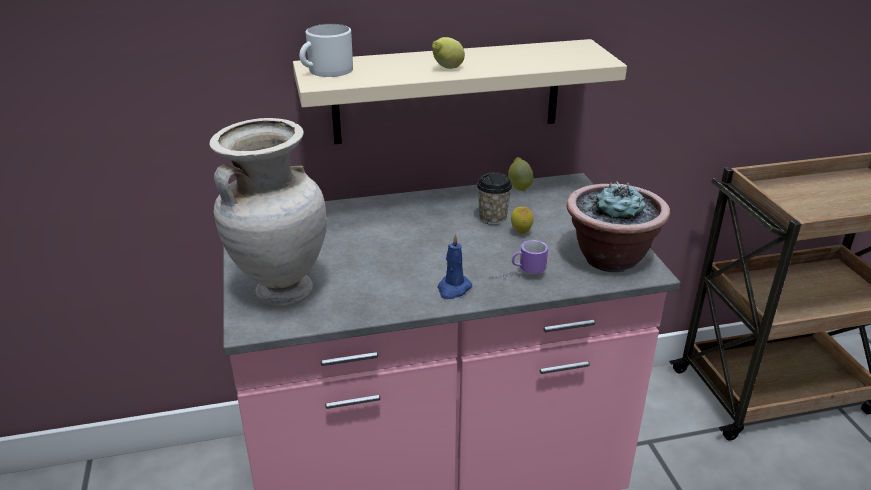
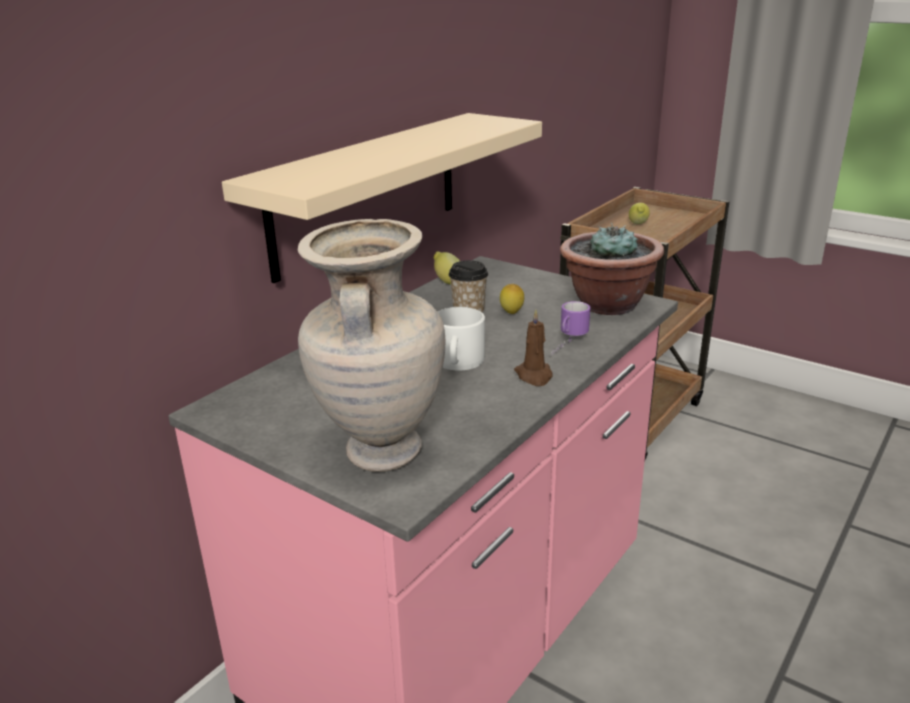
camera: 40 degrees left, 5 degrees down
(326, 71) = (287, 179): white mug -> white mug (458, 361)
(447, 69) = (406, 152): lemon -> lemon (638, 224)
(453, 289) = (534, 376): blue candle -> brown candle

